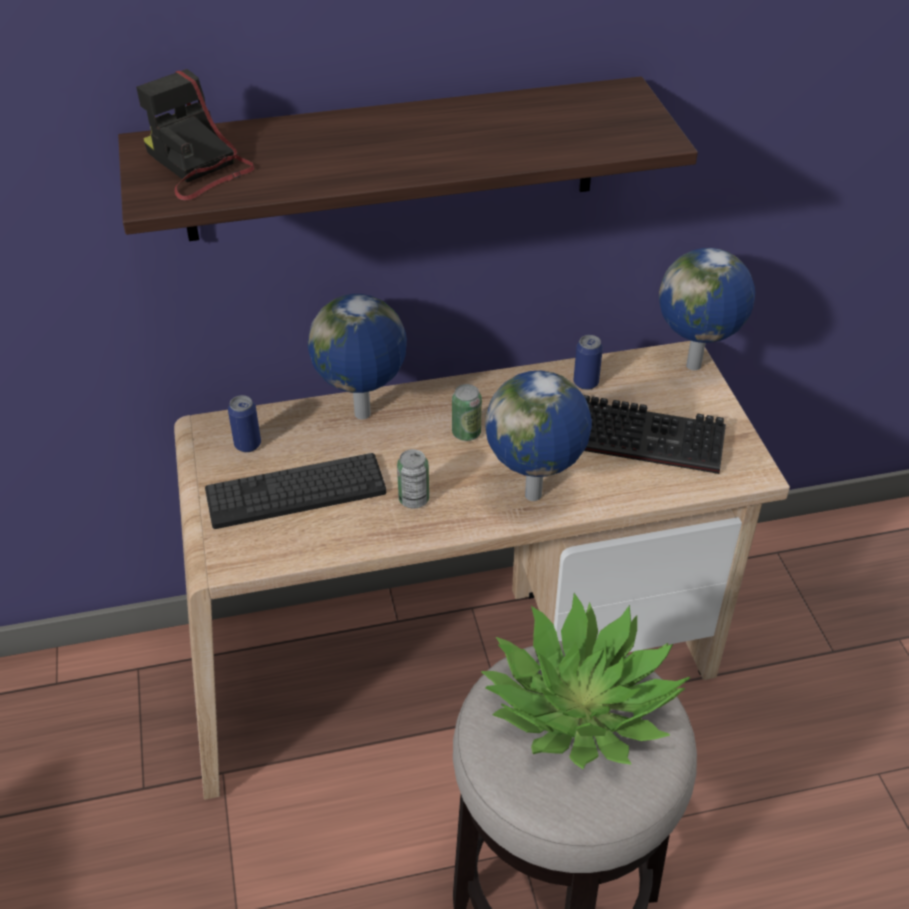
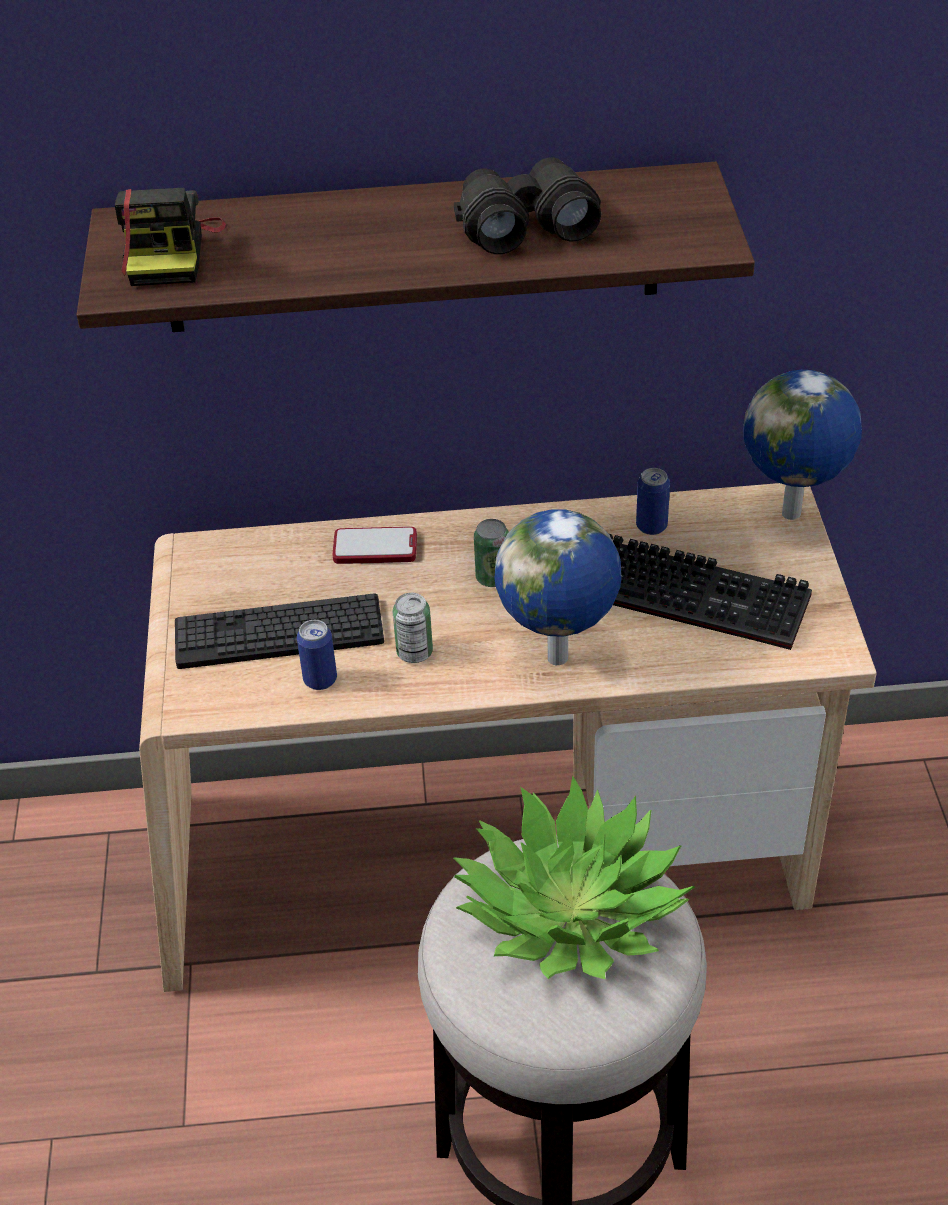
camera: 10 degrees right, 0 degrees up
(197, 166) = (170, 252): camera -> camera turned 150 degrees counterclockwise
(247, 444) = (233, 573): can -> can (320, 679)
(363, 415) = (375, 548): globe -> phone
(499, 131) = (525, 225): none -> black binoculars

